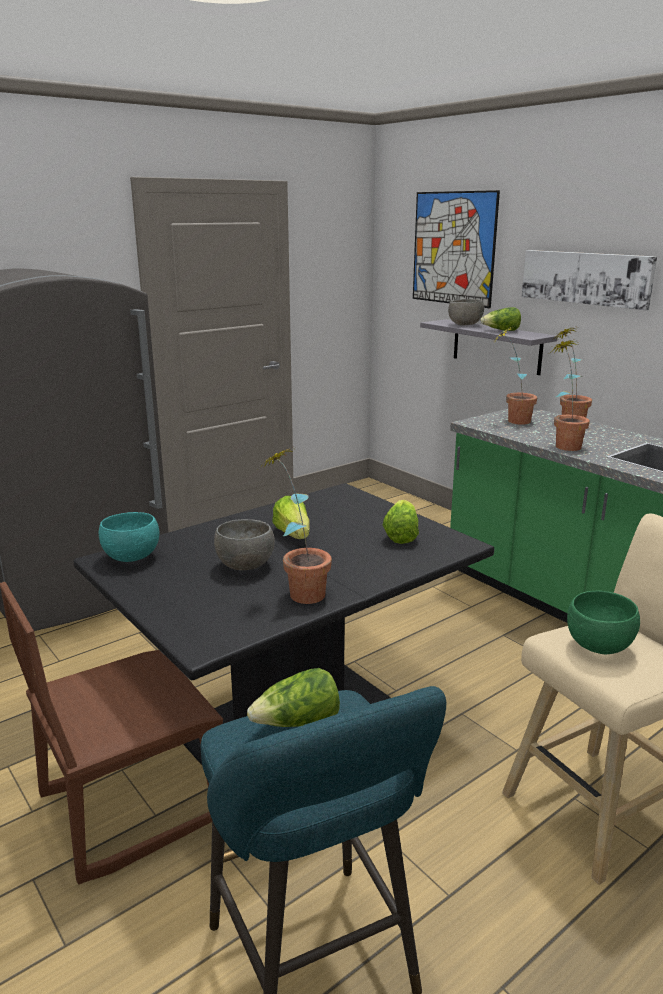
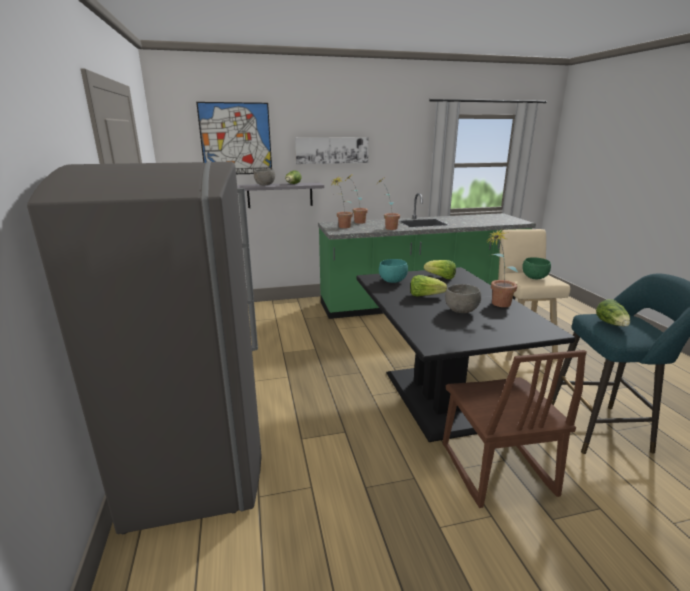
camera: 65 degrees left, 0 degrees up
(132, 557) = (433, 337): turquoise bowl -> turquoise bowl (392, 281)

